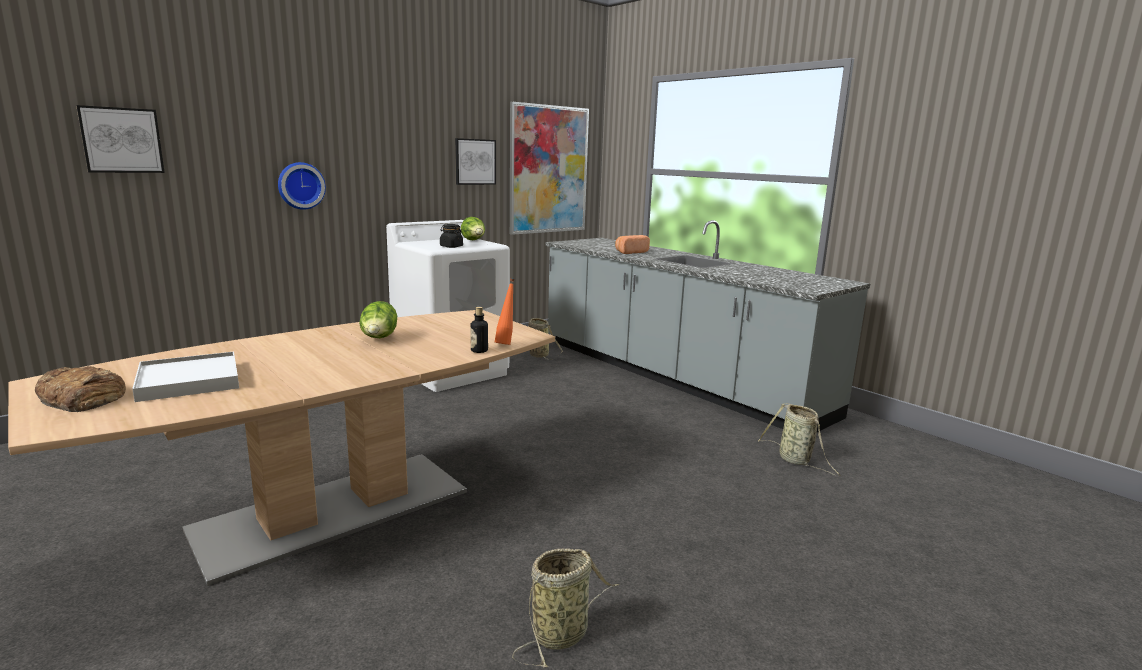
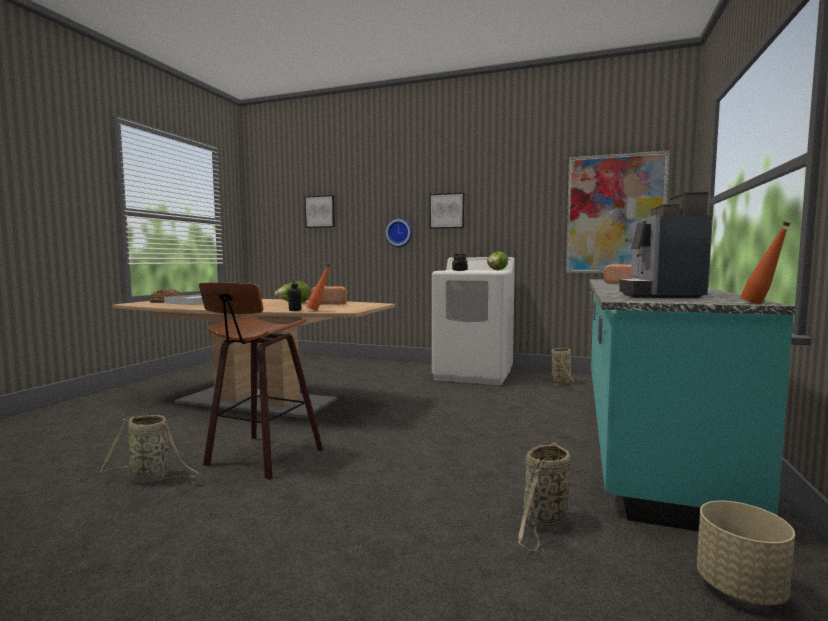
camera: 60 degrees right, 10 degrees down
(427, 327) = (330, 304): none -> bread
(475, 162) = (531, 211): picture -> picture (447, 211)
(573, 544) = (261, 458): none -> stool
(674, 376) = (641, 428): grey counter -> turquoise counter
(777, 278) = (659, 295): none -> coffee machine
(855, 282) = (762, 304): none -> orange bottle
(883, 444) = (739, 588): none -> beige planter

